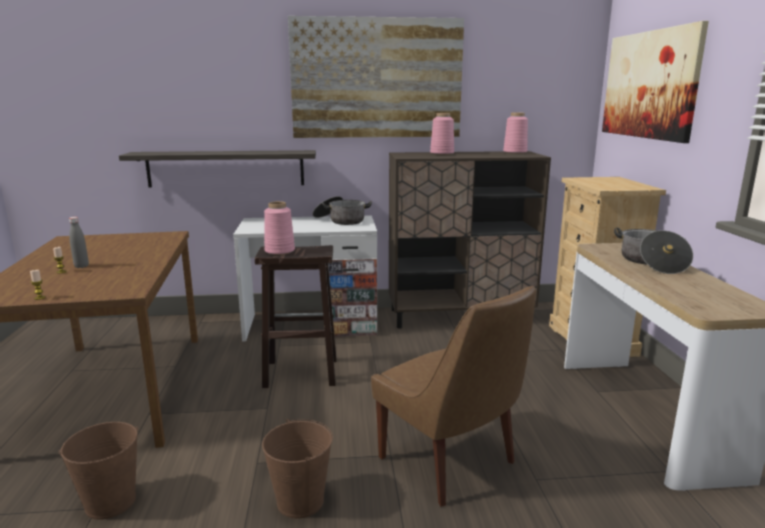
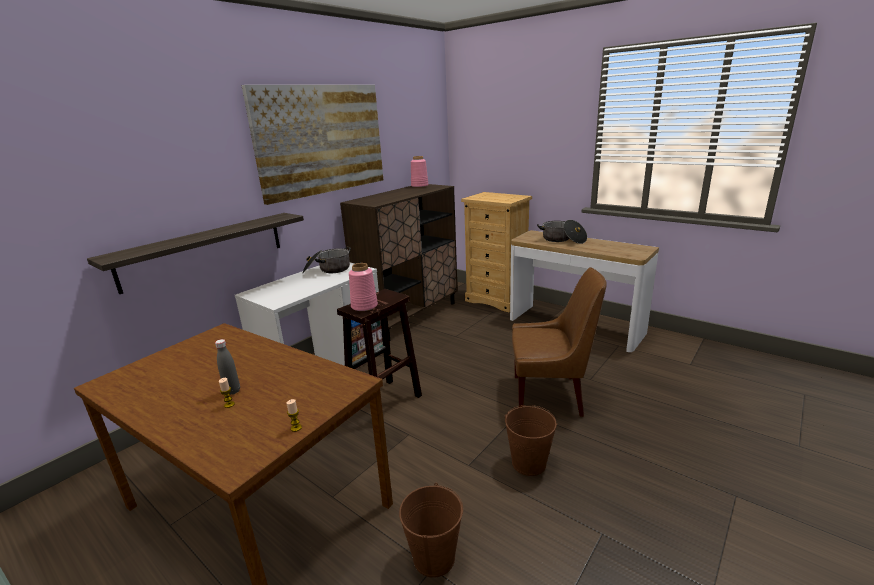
camera: 45 degrees left, 5 degrees up
(442, 153) = (382, 196): pink vase -> none
(649, 85) = (500, 130): picture -> none

